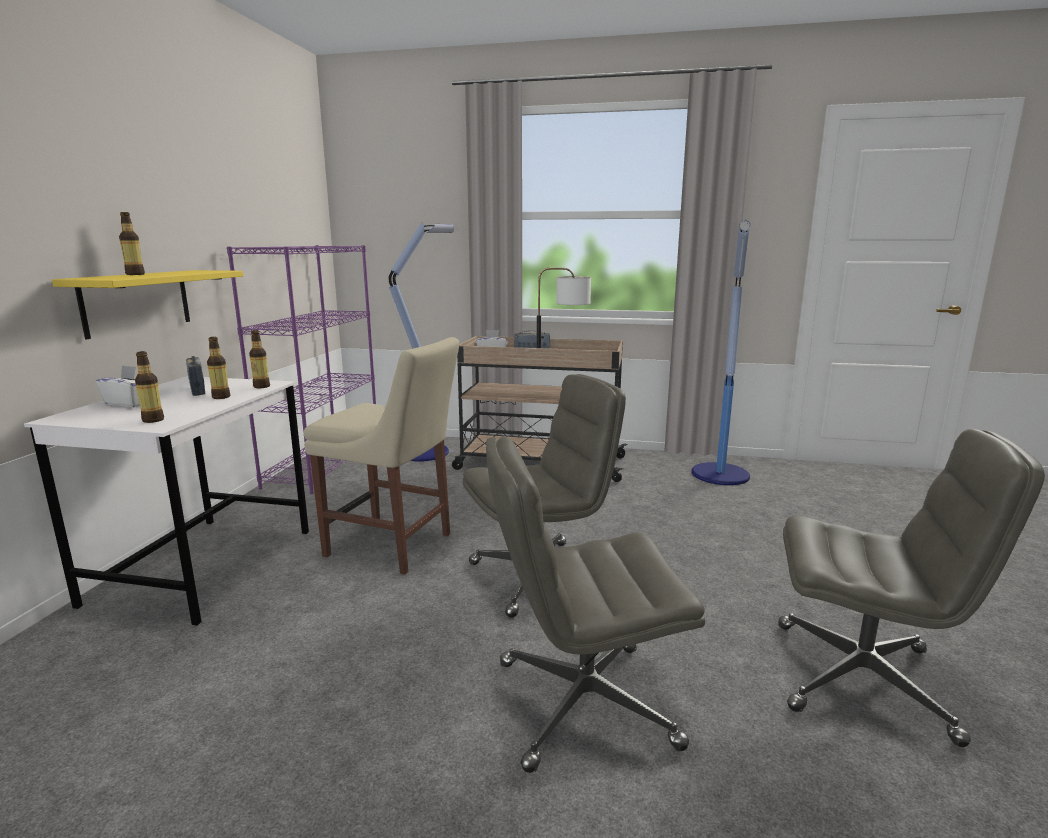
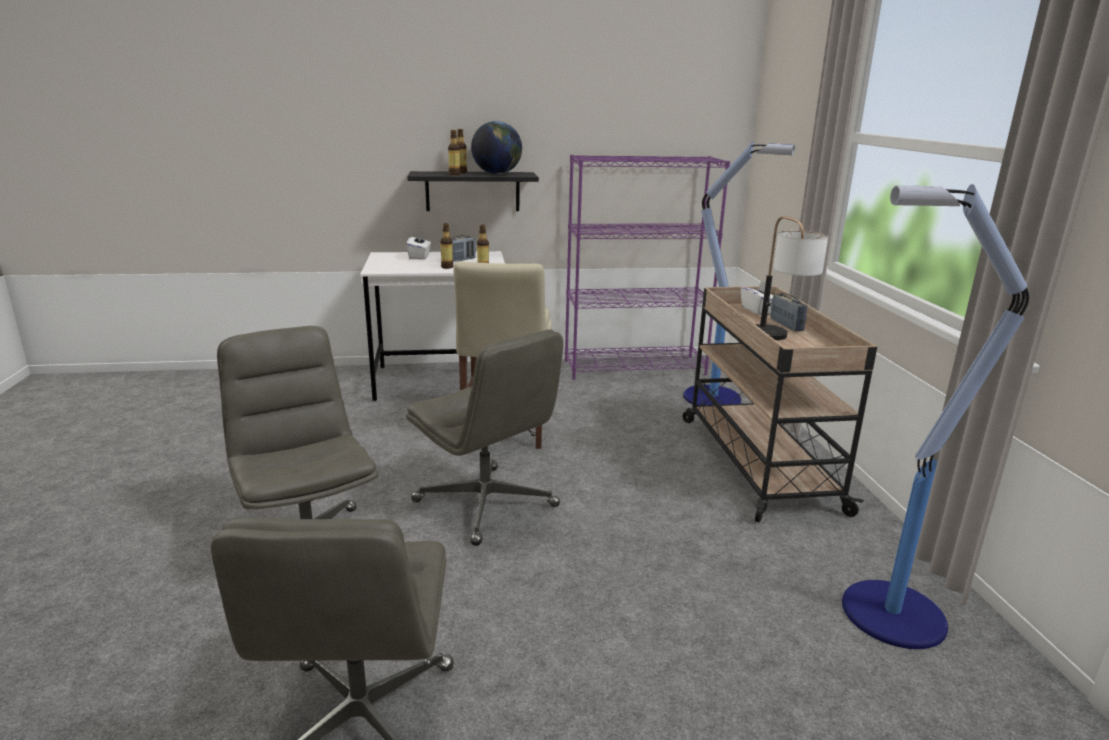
camera: 70 degrees right, 5 degrees up
(137, 302) = (472, 191): yellow shelf -> black shelf
(153, 420) = (385, 267): bottle -> bottle (454, 174)
(184, 272) = (497, 174): none -> globe

